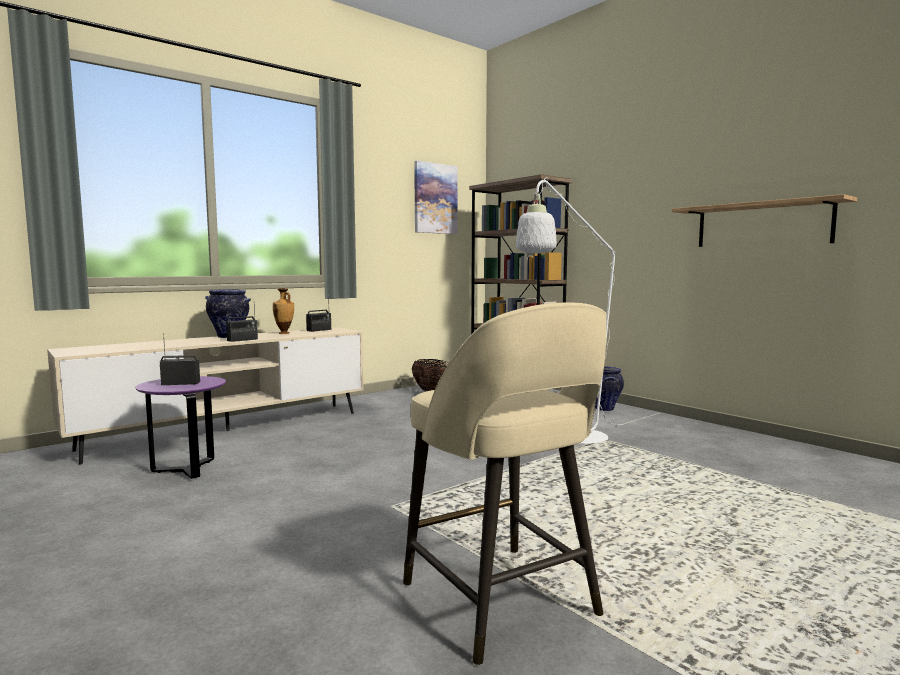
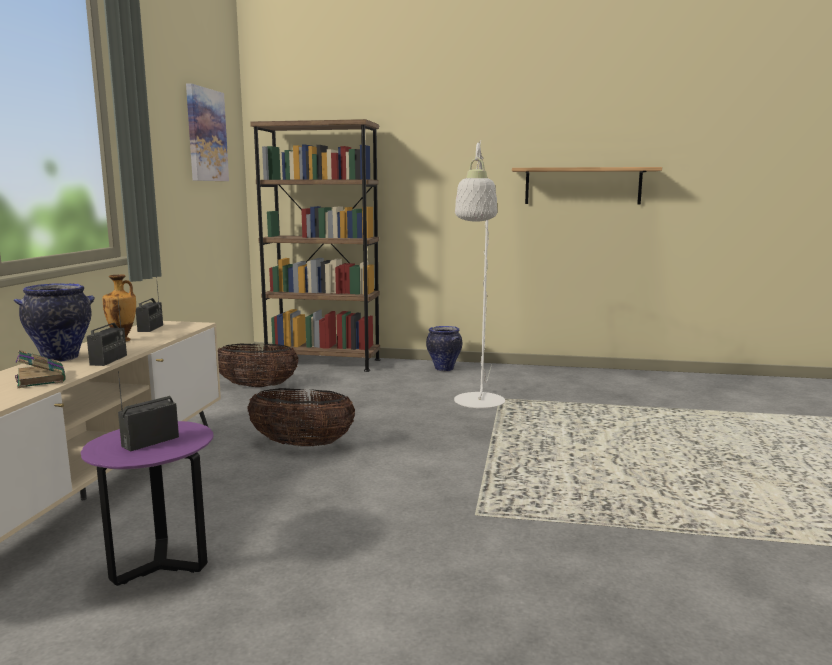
camera: 40 degrees left, 5 degrees up
(189, 342) = (41, 379): none -> book
(386, 433) = (302, 444): none -> basket
(502, 602) = (700, 552): beige stool -> none

